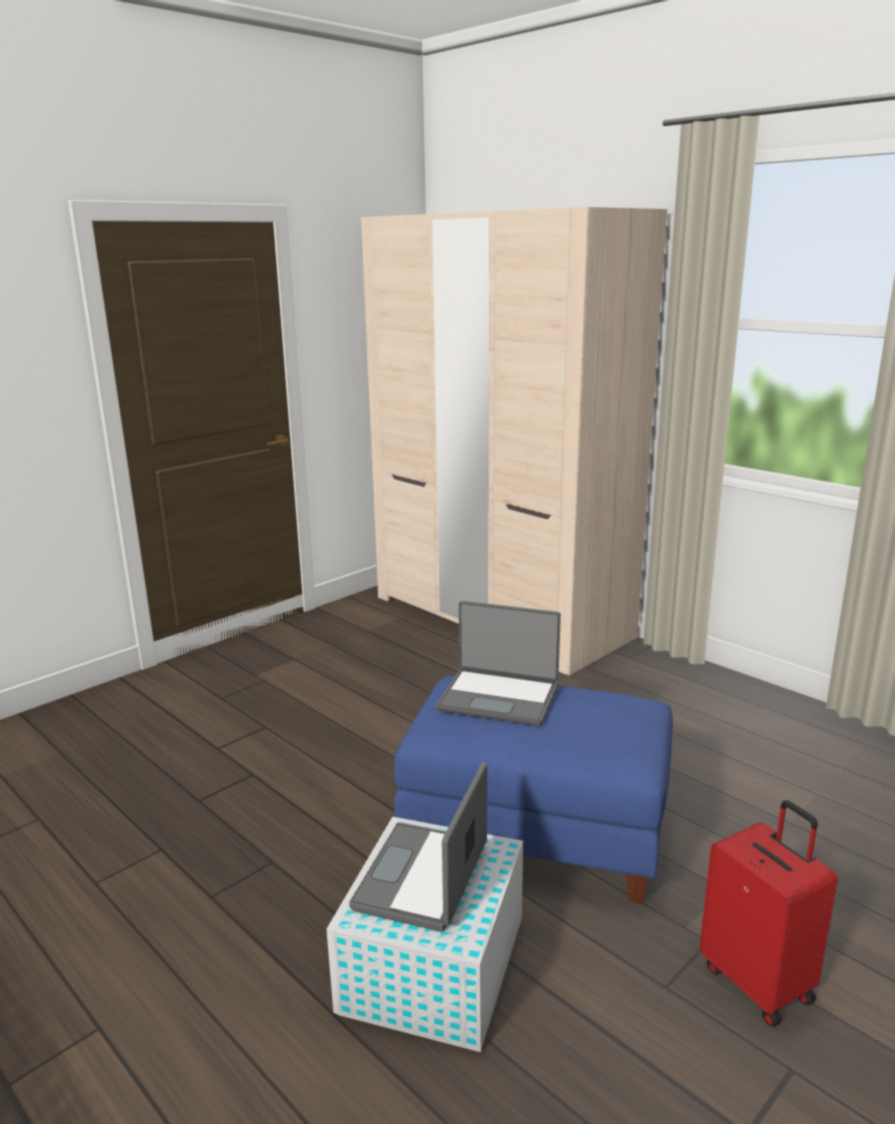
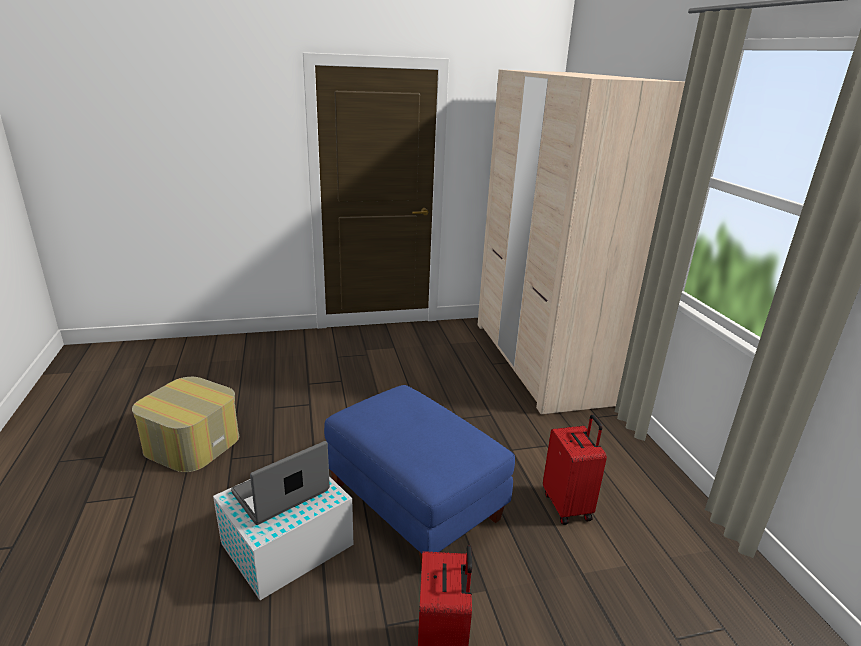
camera: 30 degrees right, 5 degrees up
(112, 904) = (192, 442): none -> ottoman
(499, 698) = (406, 409): laptop -> none
(703, 762) = (568, 506): none -> red suitcase

